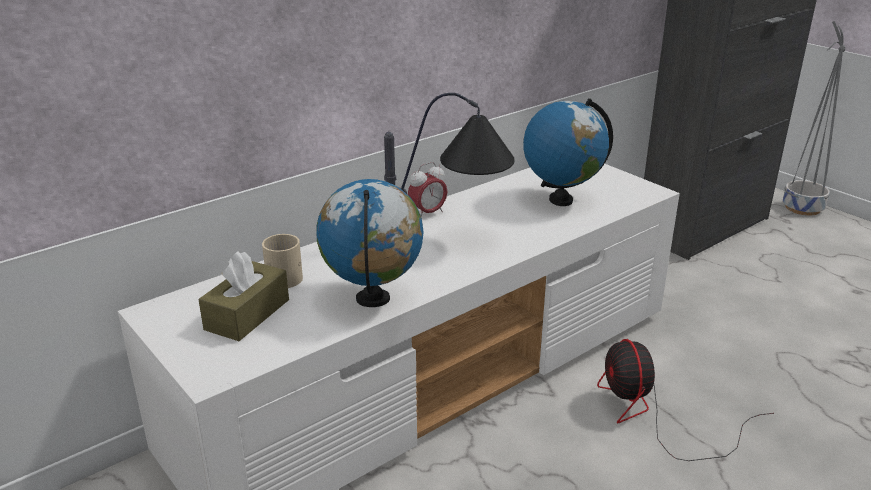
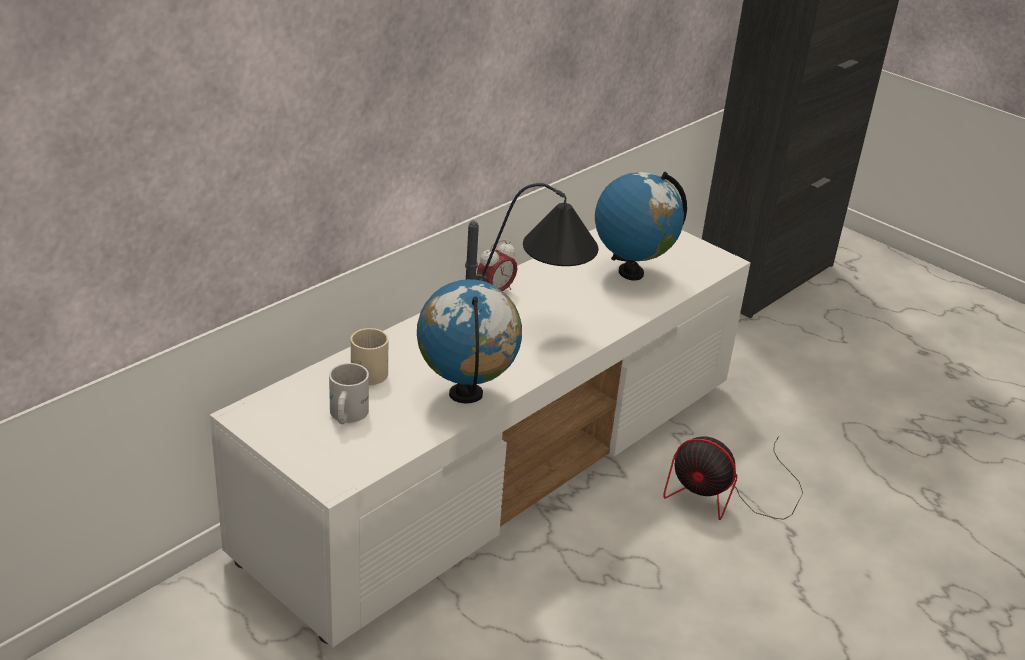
camera: 10 degrees left, 5 degrees up
(247, 315) = (345, 415): brown tissue box -> white mug
(655, 416) = (727, 494): fan -> fan turned 45 degrees counterclockwise
(801, 208) = (868, 251): grey planter -> none

